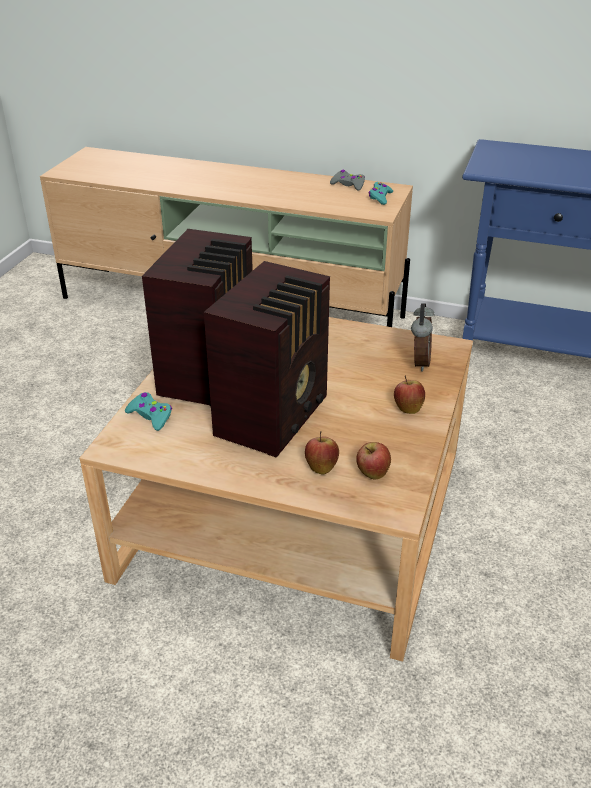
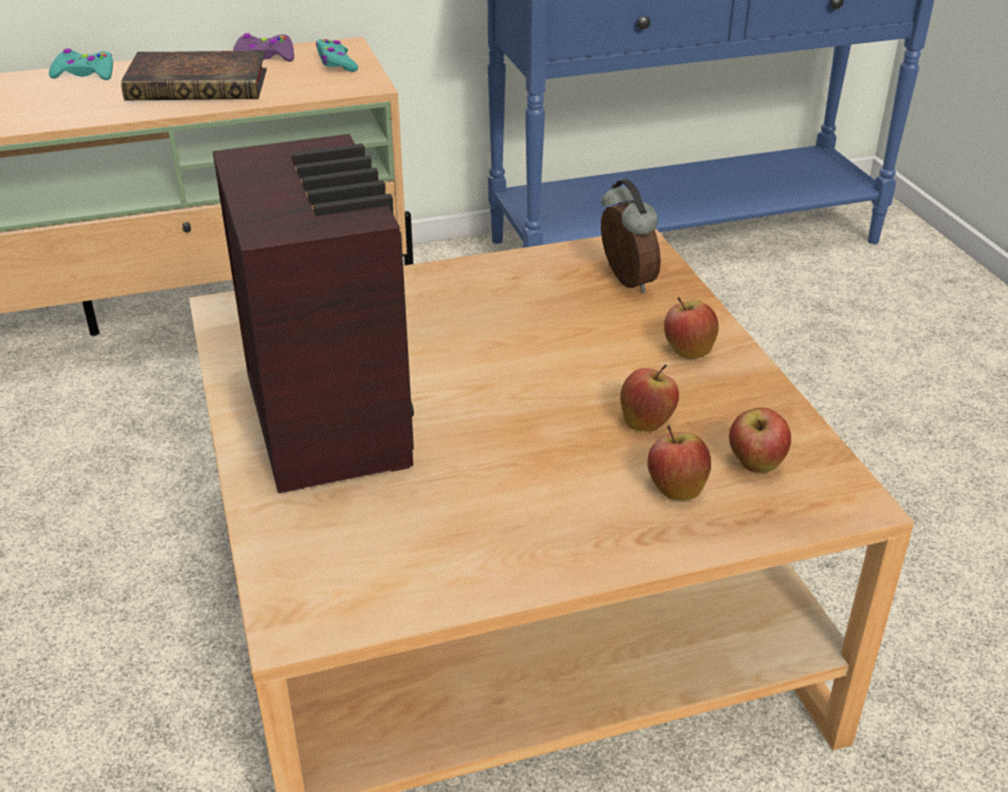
camera: 35 degrees left, 0 degrees up
(150, 416) = (306, 533): turquoise game controller -> turquoise game controller (85, 74)
(275, 416) = (515, 442): radio -> none
(302, 192) = (202, 85): none -> book
(345, 433) = (647, 423): none -> apple
(348, 185) = (264, 57): grey game controller -> purple game controller

